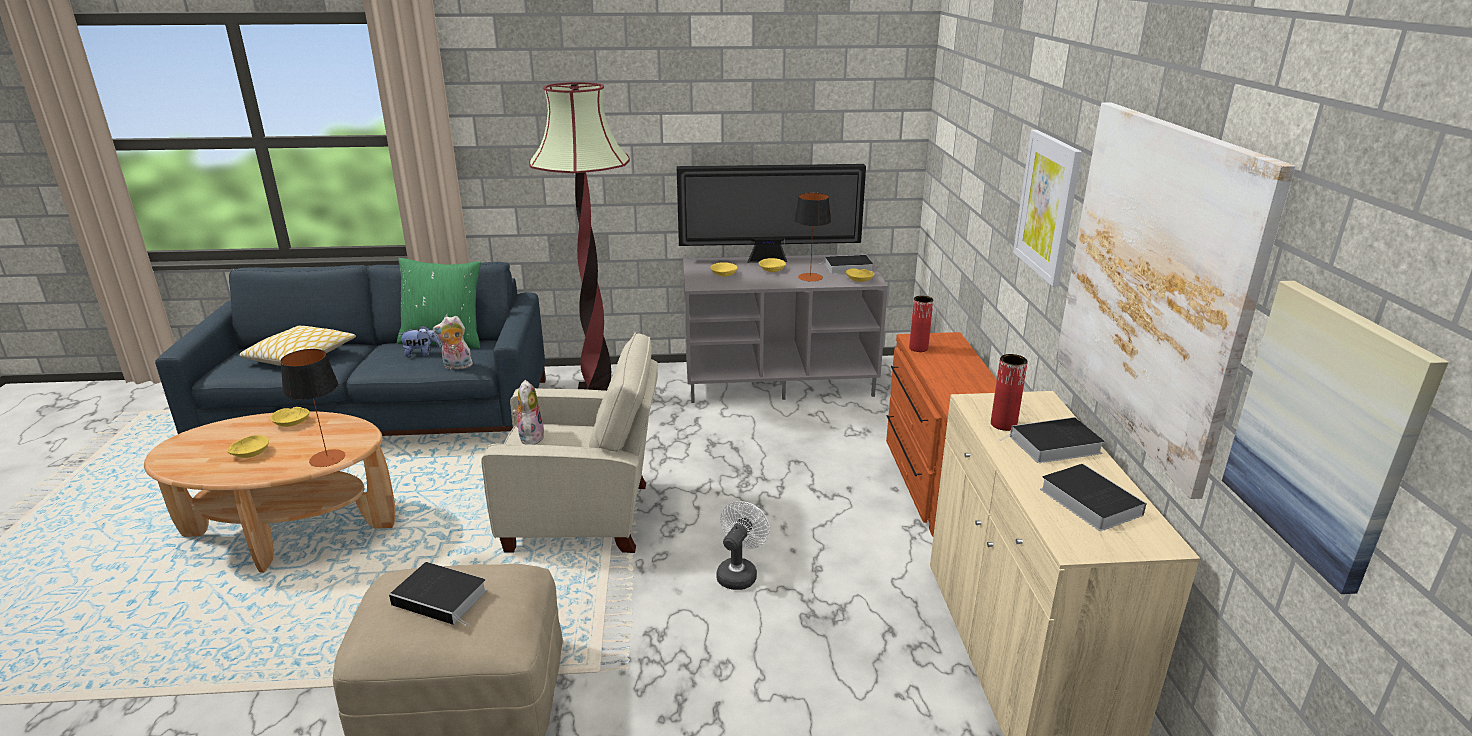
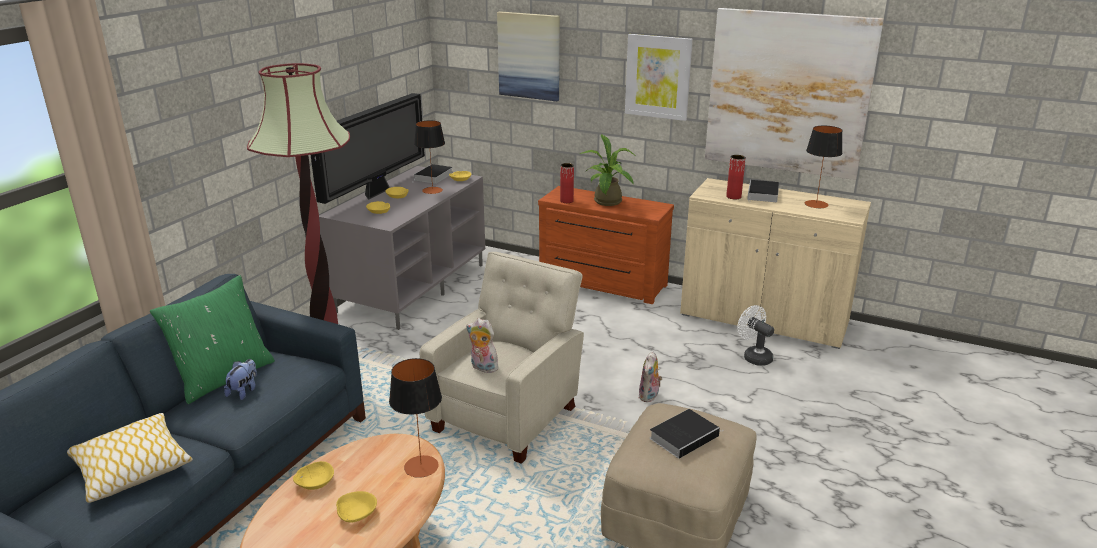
camera: 60 degrees left, 0 degrees up
(456, 366) = (304, 377): plush toy -> plush toy (649, 396)
(739, 573) = (632, 374): white fan -> white fan (754, 356)
(952, 372) = (608, 203): none -> potted plant
(1087, 500) = (816, 204): book -> table lamp
(1324, 430) = (928, 118): picture -> picture (529, 56)

